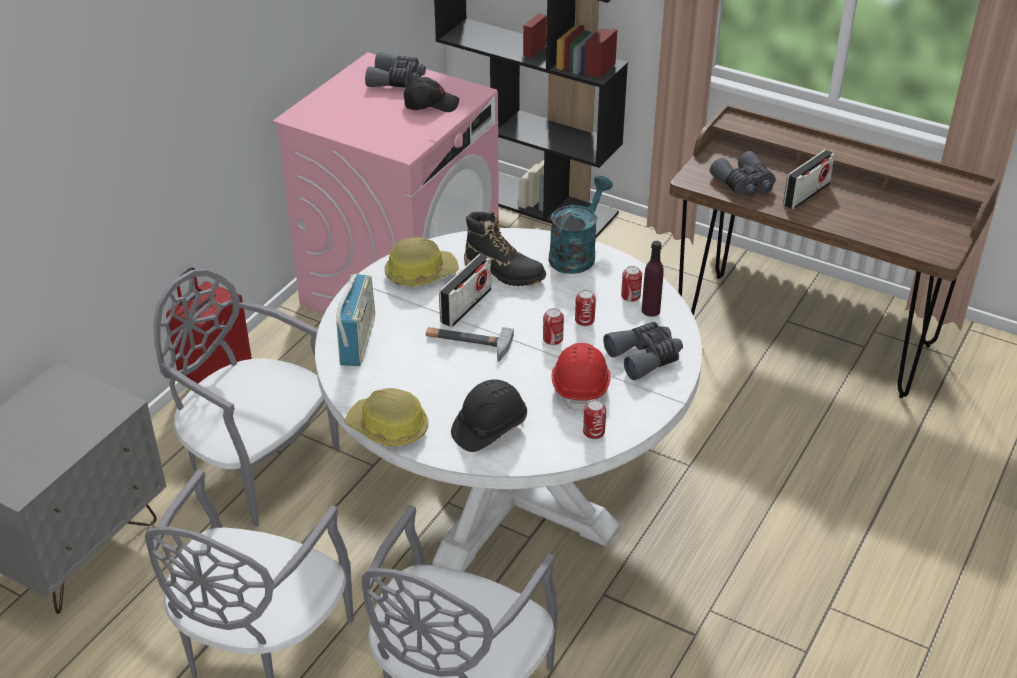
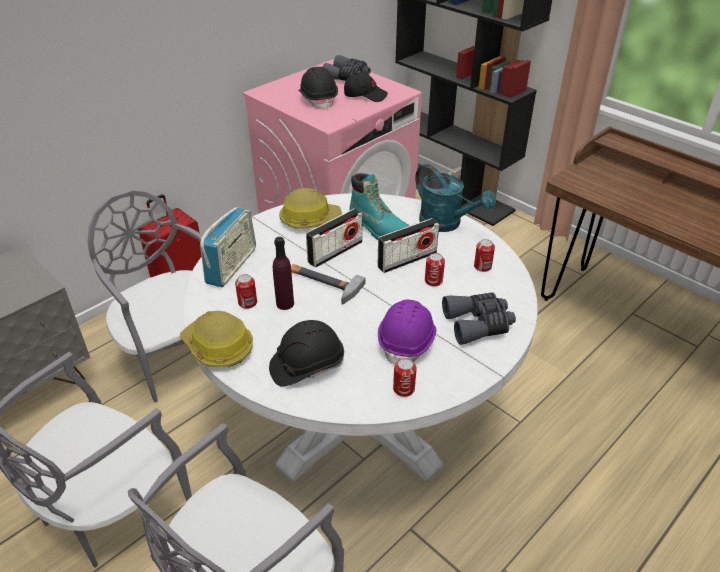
camera: 15 degrees right, 0 degrees up
(375, 118) = (318, 99): none -> black hard hat
(504, 272) = (379, 230): black boot -> turquoise boot
(552, 339) = (398, 292): can -> can (247, 303)
(576, 253) = (446, 224): turquoise watering can -> turquoise watering can turned 90 degrees clockwise
(581, 387) = (407, 342): red hard hat -> purple hard hat
(650, 310) = (497, 282): purple bottle -> purple bottle (285, 304)
(745, 184) = (612, 191): grey binoculars -> none
(806, 194) = (667, 206): radio -> radio (407, 260)

